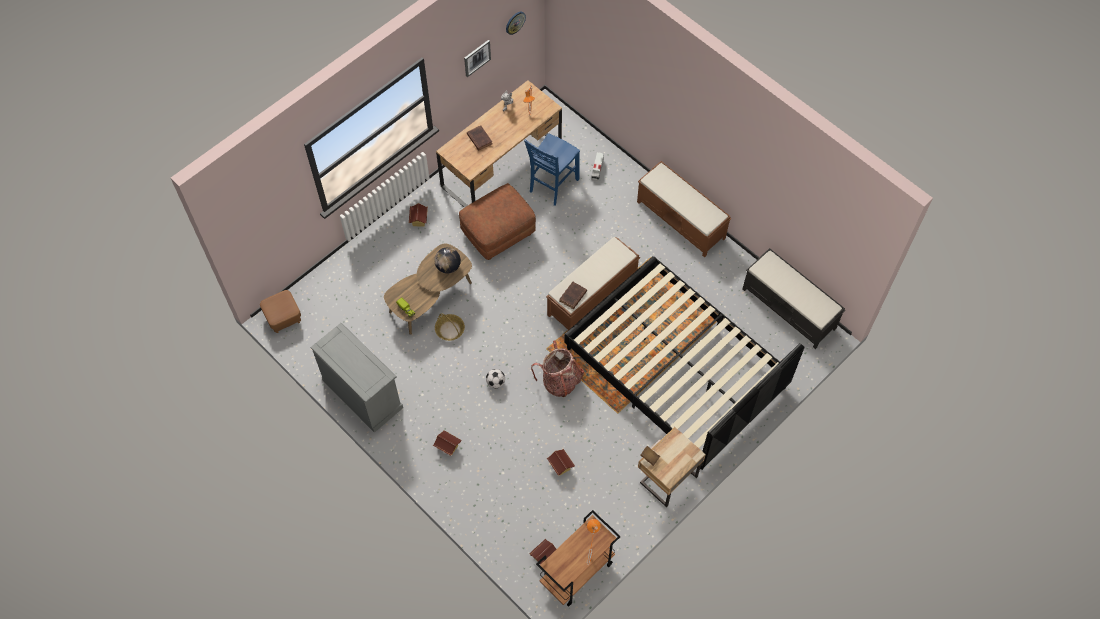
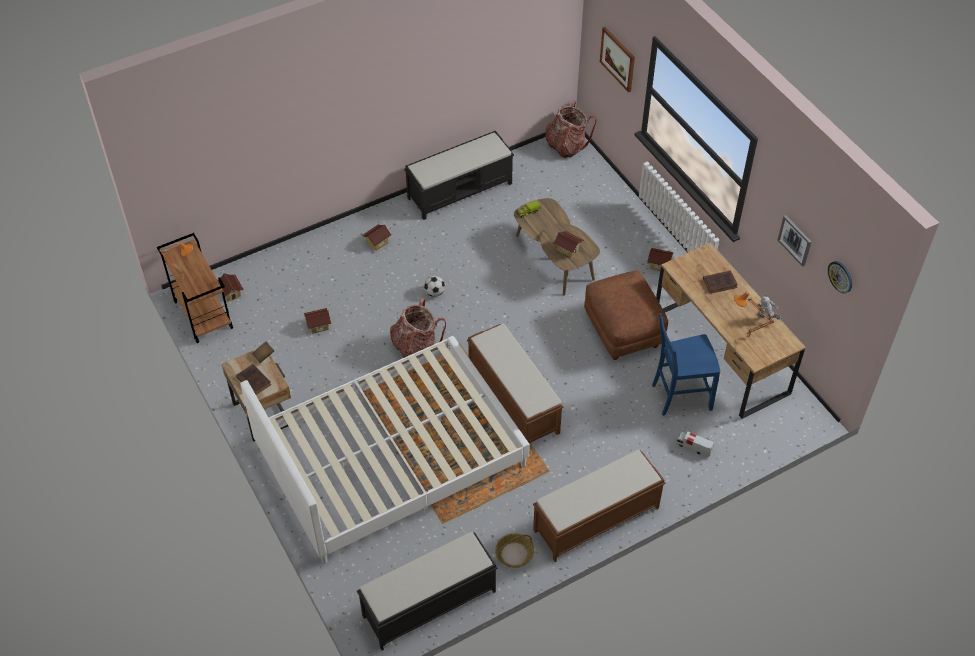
camera: 105 degrees right, 10 degrees down
(276, 210) = (618, 59): none -> picture
(283, 317) = (566, 146): brown ottoman -> backpack
(363, 394) = (460, 190): grey dresser -> black bench
(448, 267) = (567, 250): globe -> toy house
(450, 330) = (510, 267): basket -> basket (514, 554)
(552, 186) = (680, 396): blue chair -> blue chair turned 60 degrees counterclockwise
(572, 297) = (491, 343): brown book -> brown book (253, 380)
(675, 369) = (391, 456): black bed -> white bed

